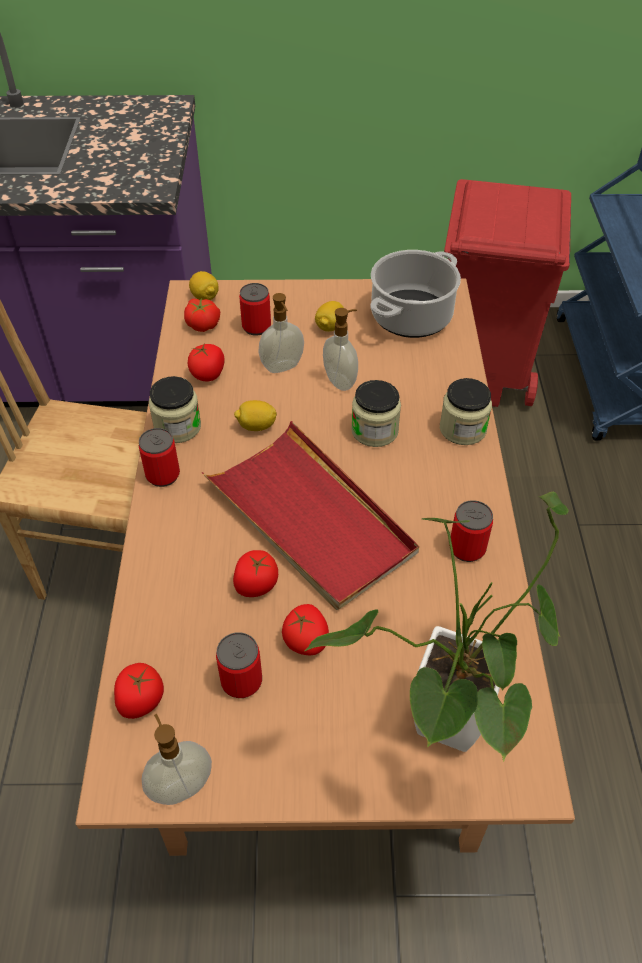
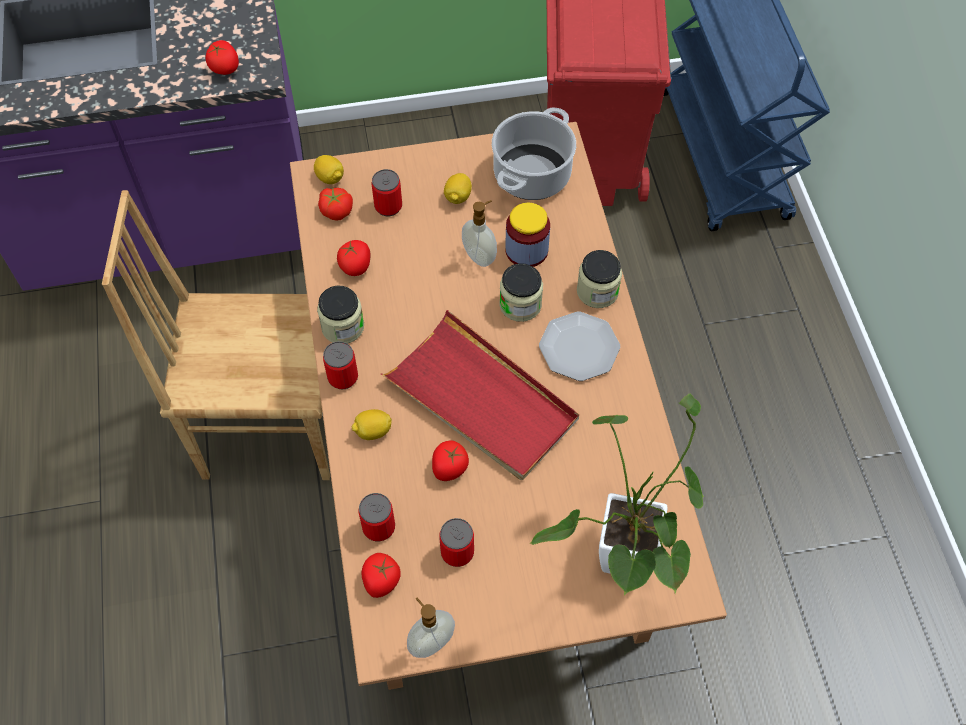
camera: 10 degrees left, 10 degrees up
(256, 426) = (414, 315): lemon -> lemon (373, 431)
(282, 367) = (423, 249): soap dispenser -> none
(306, 640) = (501, 510): tomato -> tomato (225, 68)
(392, 382) = (526, 250): none -> jar
(431, 481) = (578, 348): none -> plate
(467, 548) = (617, 408): can -> can (379, 527)

